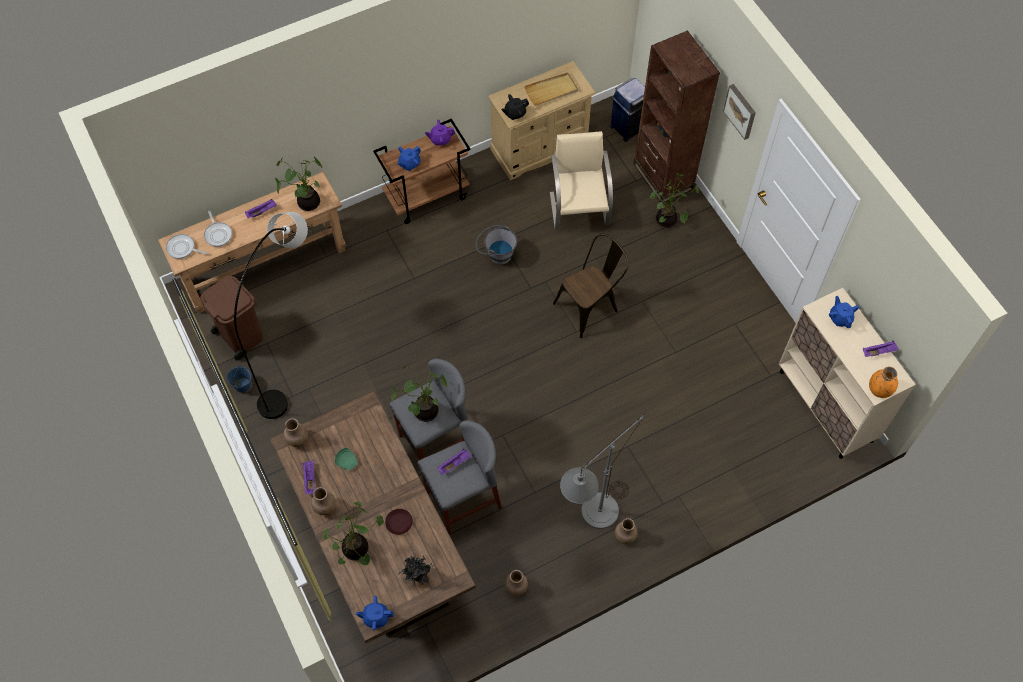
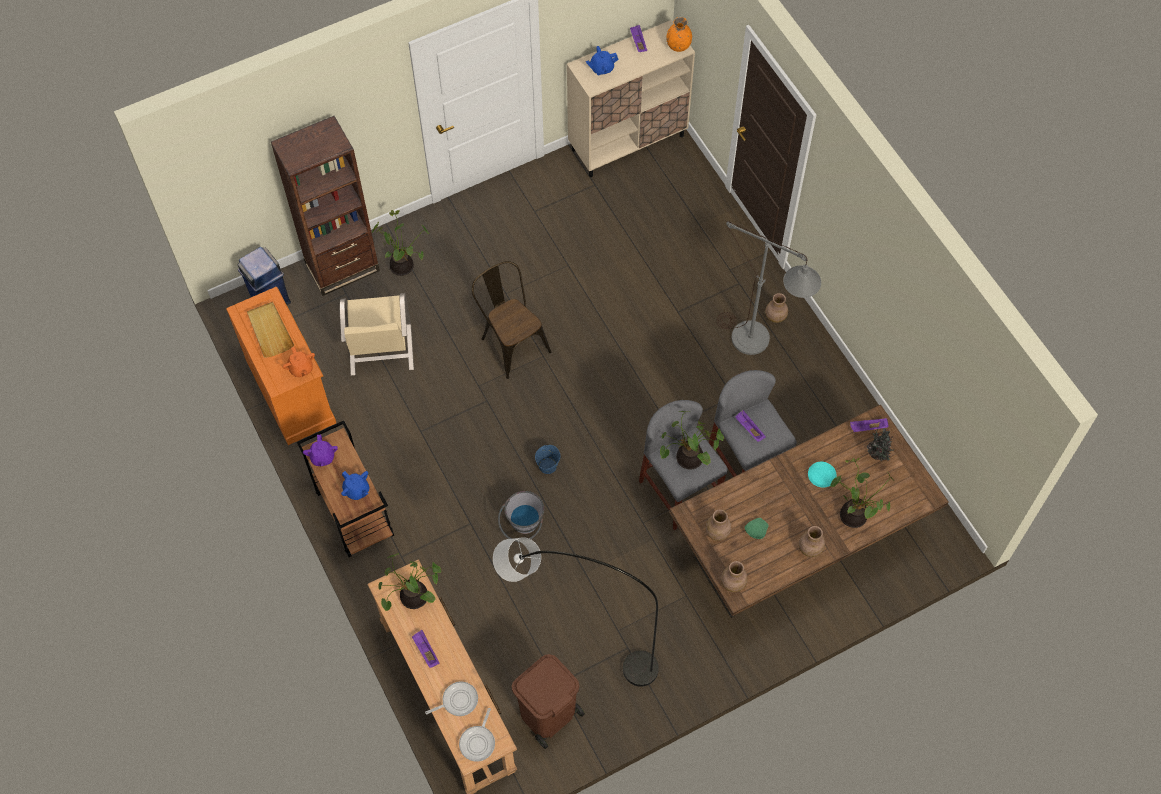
camera: 90 degrees left, 0 degrees up
(242, 385) = (615, 706): blue bucket -> blue bucket (547, 466)
(310, 479) = (779, 566): purple tray -> purple tray (867, 428)
(376, 617) = (923, 492): blue teapot -> none
(399, 523) = (822, 476): brown plate -> turquoise plate
(496, 254) = (440, 436): grey bucket -> grey bucket (523, 527)
(515, 113) = (301, 368): black teapot -> orange teapot
(515, 587) = (836, 413): brown vase -> brown vase (717, 533)
(540, 147) = (291, 391): beige dresser -> orange dresser
(579, 208) = (380, 351): beige chair -> beige chair turned 90 degrees counterclockwise
(741, 111) = (371, 111): picture -> none

